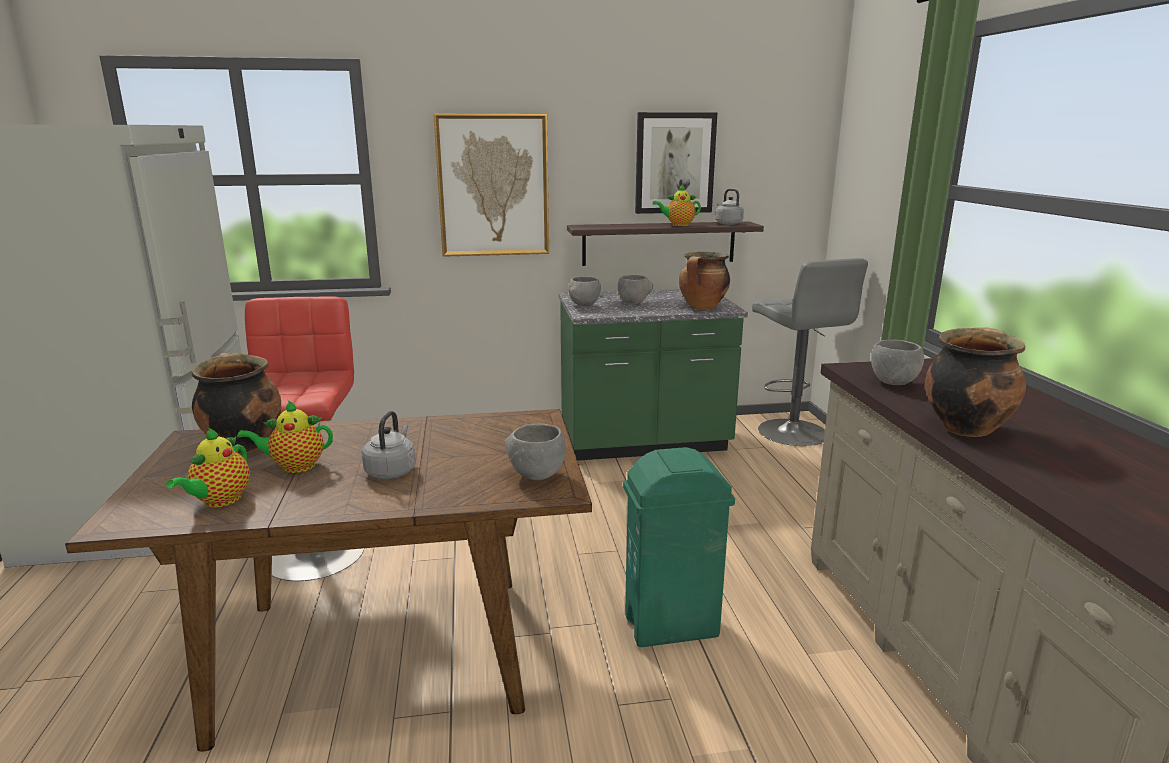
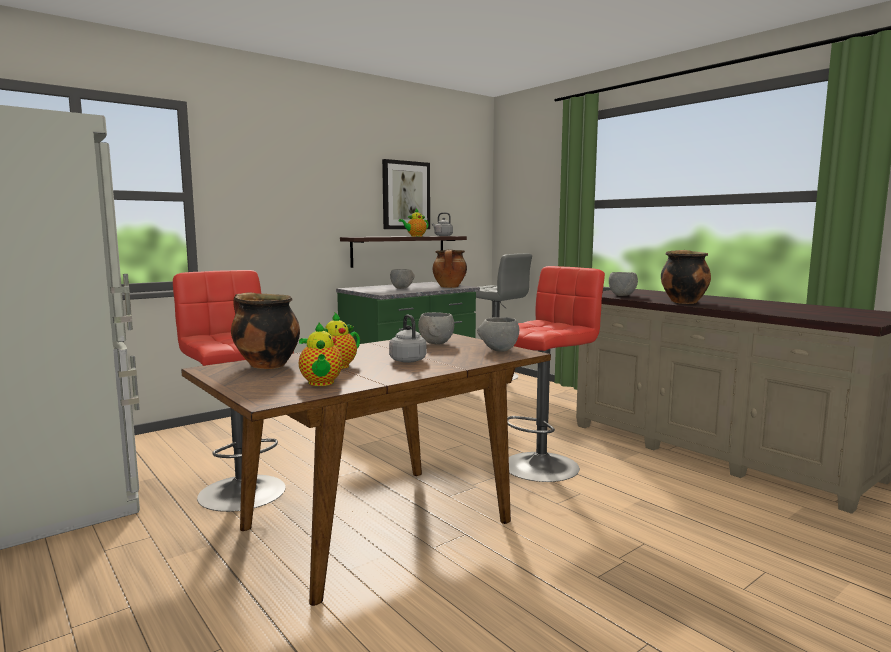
camera: 30 degrees left, 10 degrees down
(493, 186) = (288, 206): picture -> none
(583, 305) = (371, 291): grey bowl -> grey bowl (436, 344)
(672, 627) = (542, 467): green trash can -> red stool

